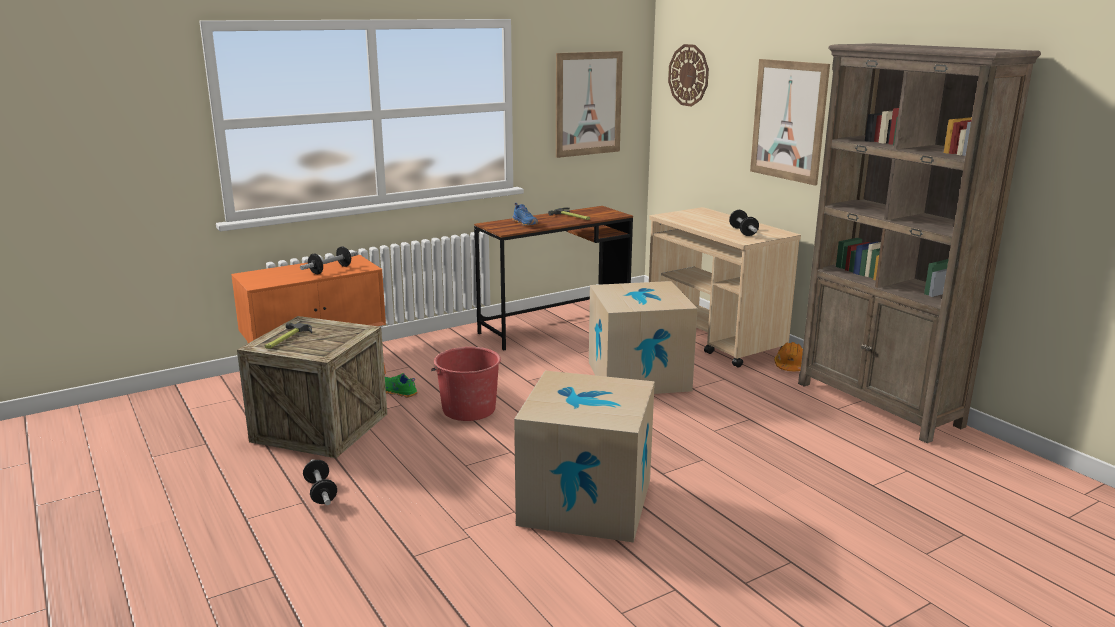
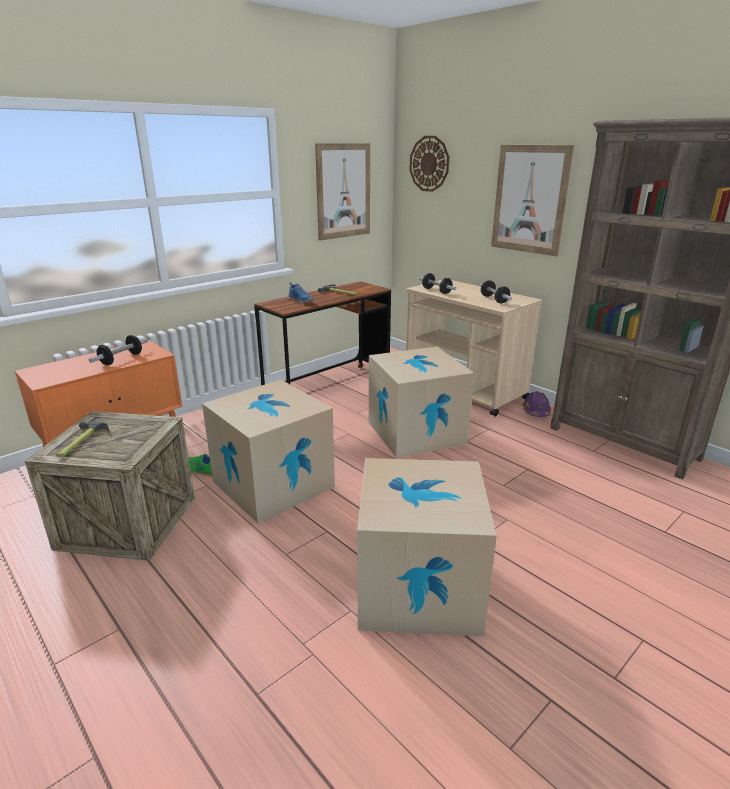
camera: 10 degrees left, 5 degrees up
(320, 492) = (138, 612): dumbbell -> dumbbell (436, 291)
(468, 409) = (273, 484): red bucket -> cardboard box
(790, 366) = (536, 412): orange hard hat -> purple hard hat

